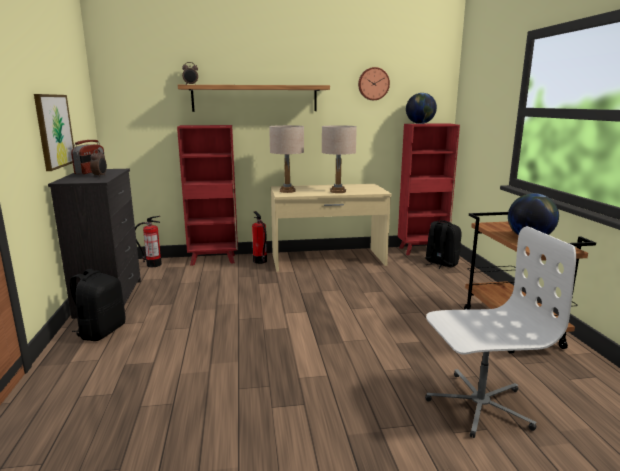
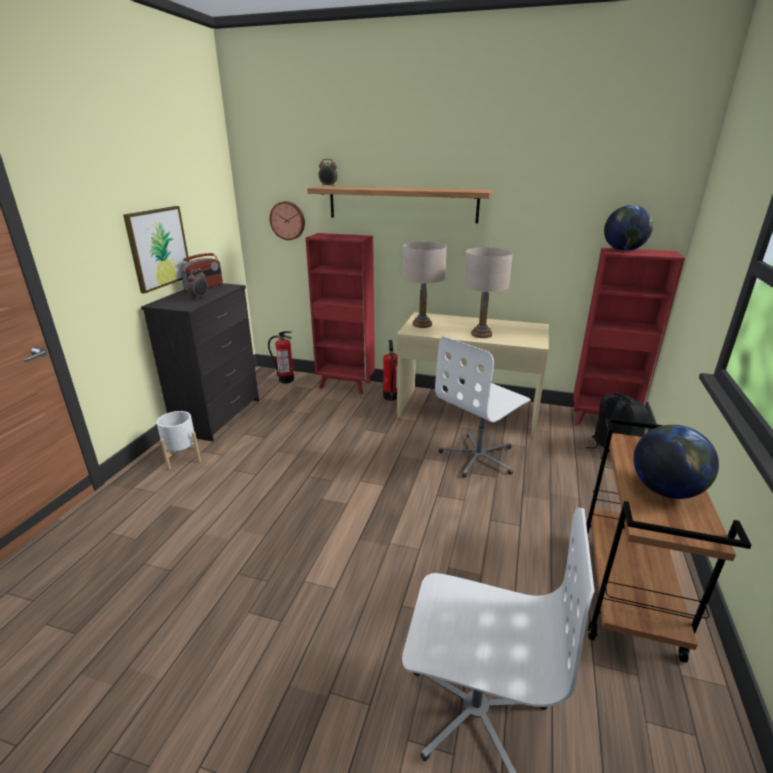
camera: 25 degrees right, 10 degrees up
(101, 331) = (182, 457): black backpack -> white planter
(360, 283) = (479, 457): none -> white office chair
(373, 84) = (562, 188): wall clock -> wall clock (288, 220)

